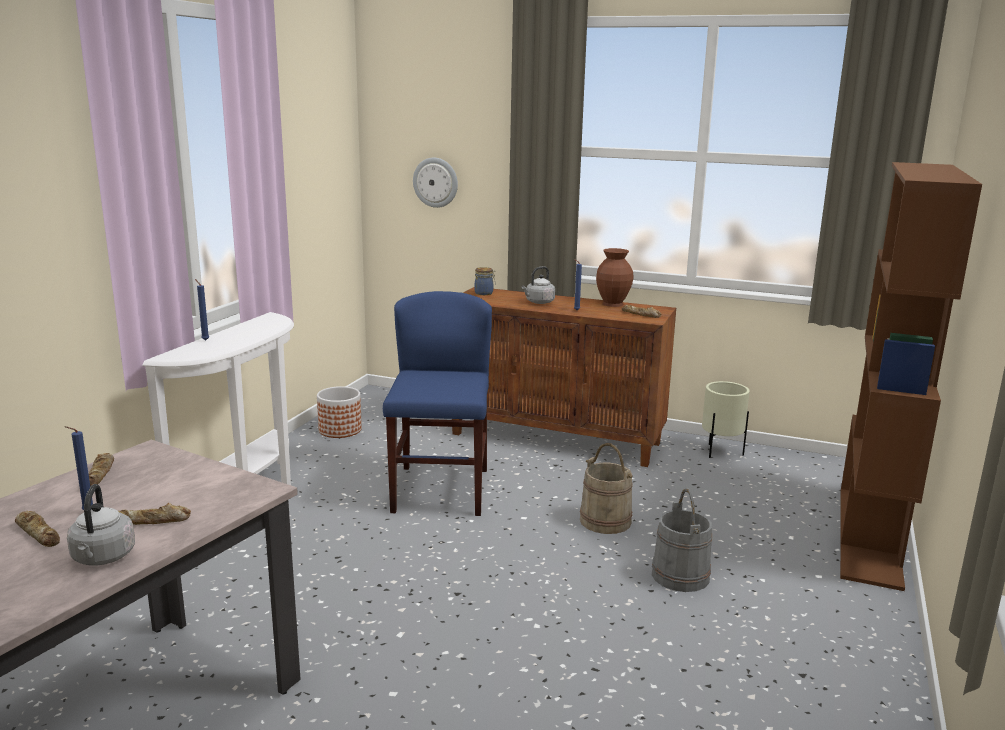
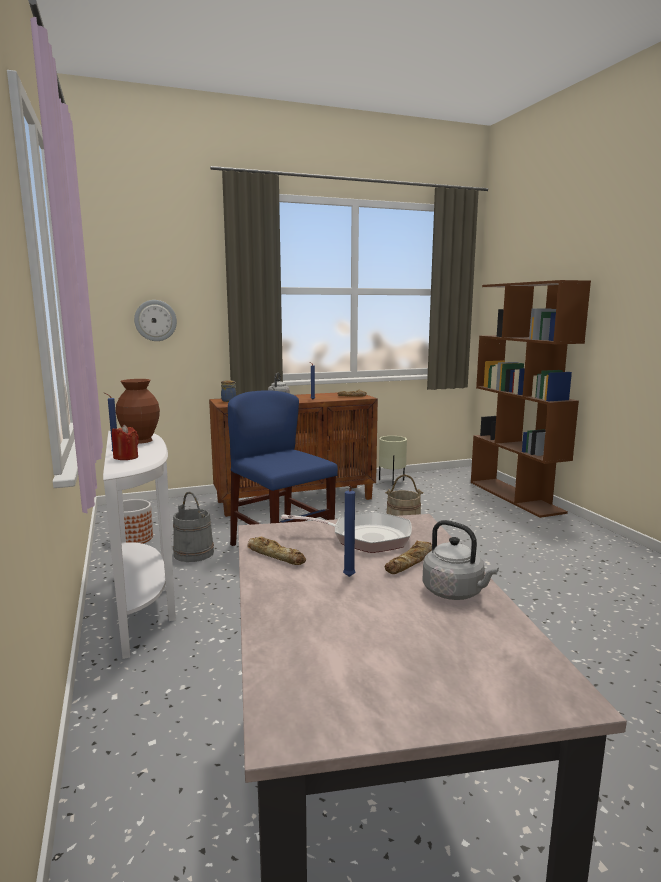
camera: 40 degrees left, 5 degrees down
(39, 533) = (360, 603): bread -> none
(186, 486) = (364, 538): none -> frying pan
(200, 347) = (126, 457): none -> red candle
(612, 304) = (321, 394): brown vase -> brown vase (139, 440)
(681, 575) = (484, 541): grey bucket -> grey bucket (194, 553)

